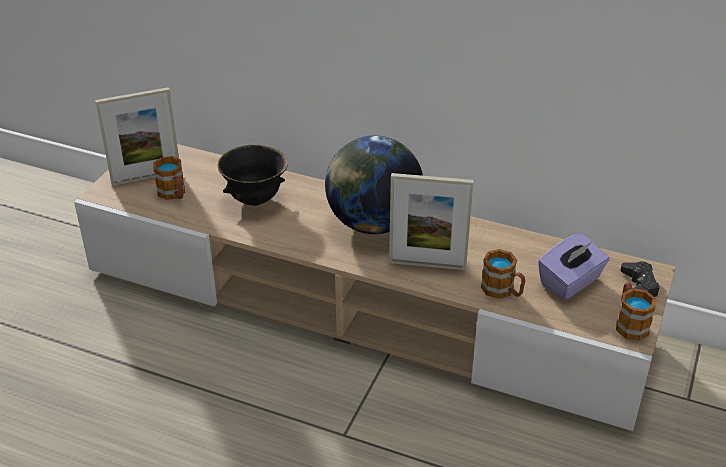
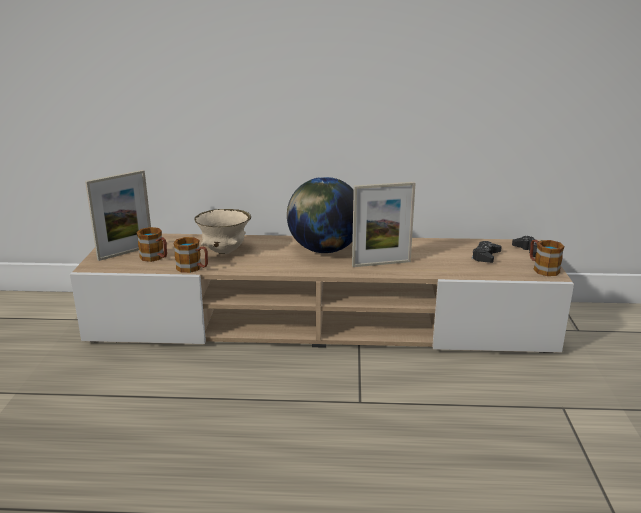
camera: 20 degrees left, 15 degrees down
(255, 200) = (224, 252): black bowl -> beige bowl
(502, 291) = (445, 267): mug -> mug (193, 268)
(570, 282) = (485, 256): purple tissue box -> black game controller

